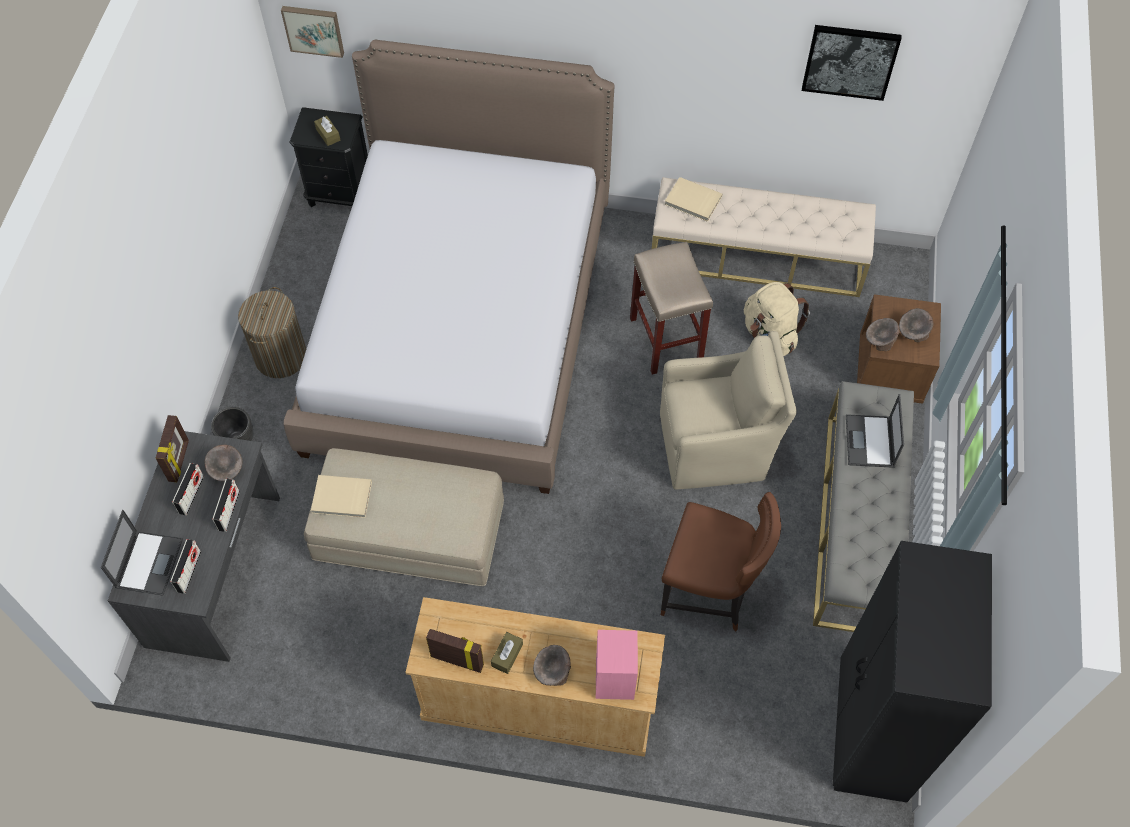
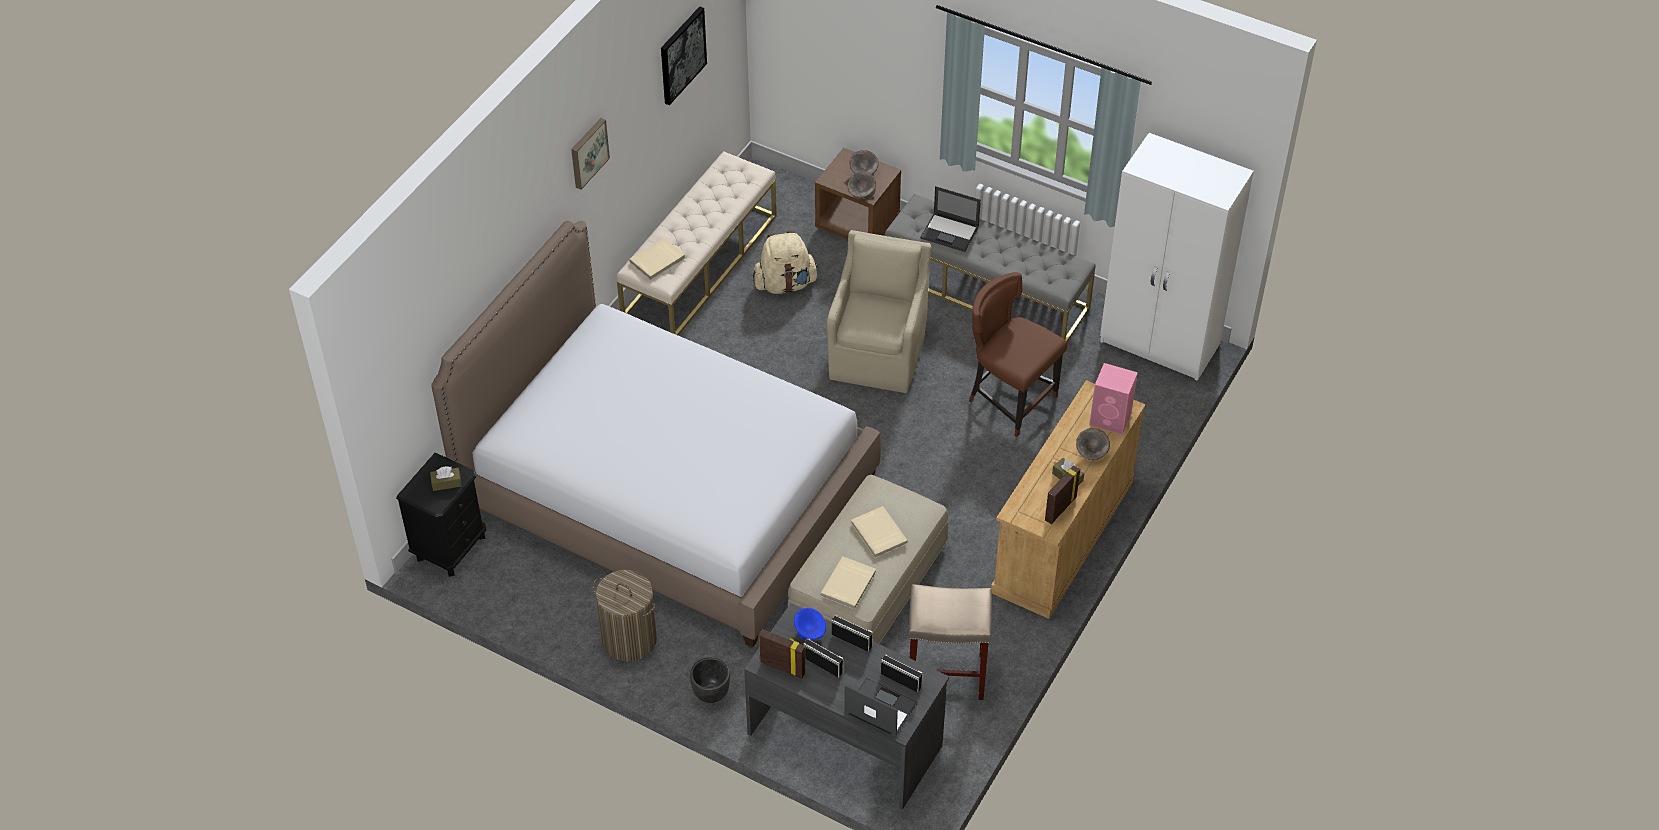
camera: 70 degrees left, 10 degrees down
(228, 471) = (809, 633): grey bowl -> blue bowl
(313, 29) = (396, 400): picture -> picture (588, 152)
(416, 504) = (878, 534): none -> beige book
(667, 340) = (756, 352): beige stool -> beige stool (947, 674)
(709, 592) = (1010, 400): brown chair -> brown chair turned 90 degrees counterclockwise
(870, 732) = (1160, 344): black wardrobe -> white wardrobe

